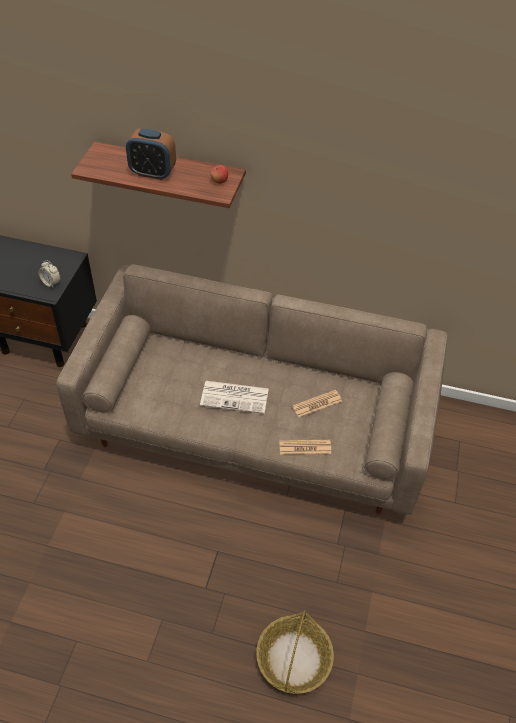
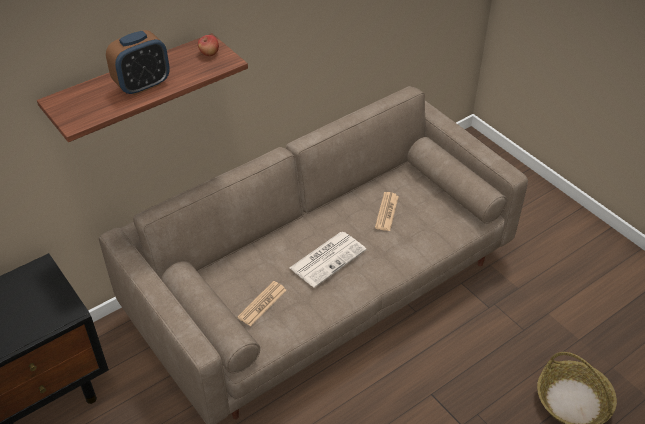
camera: 50 degrees left, 5 degrees down
(51, 283) = (55, 303): alarm clock -> none
(305, 447) = (424, 245): newspaper -> newspaper (262, 304)

